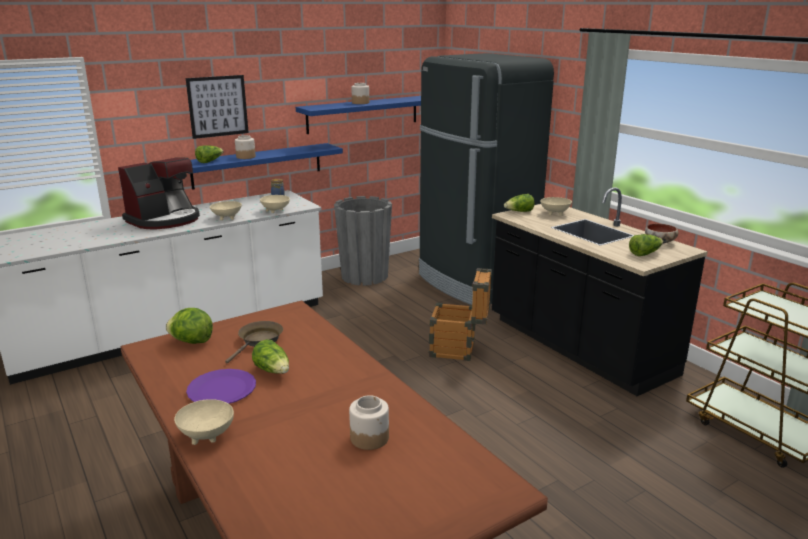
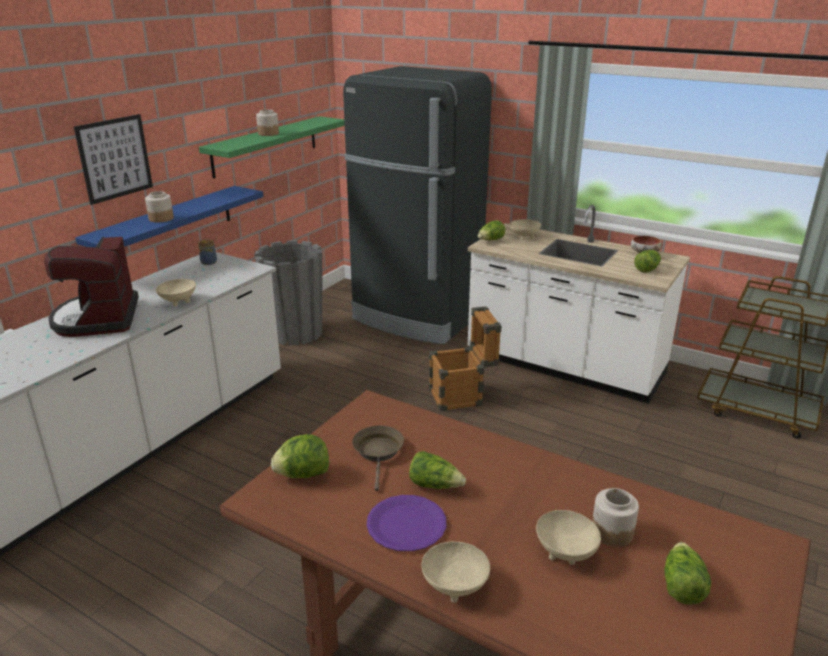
camera: 25 degrees left, 5 degrees up
(164, 220) = (98, 319): coffee machine -> coffee machine turned 150 degrees clockwise
(209, 161) = (122, 231): lettuce -> lettuce (681, 585)
(275, 211) = (228, 282): beige bowl -> beige bowl (566, 553)
(363, 114) = (266, 146): blue shelf -> green shelf
(578, 347) = (564, 366): black counter -> white counter

